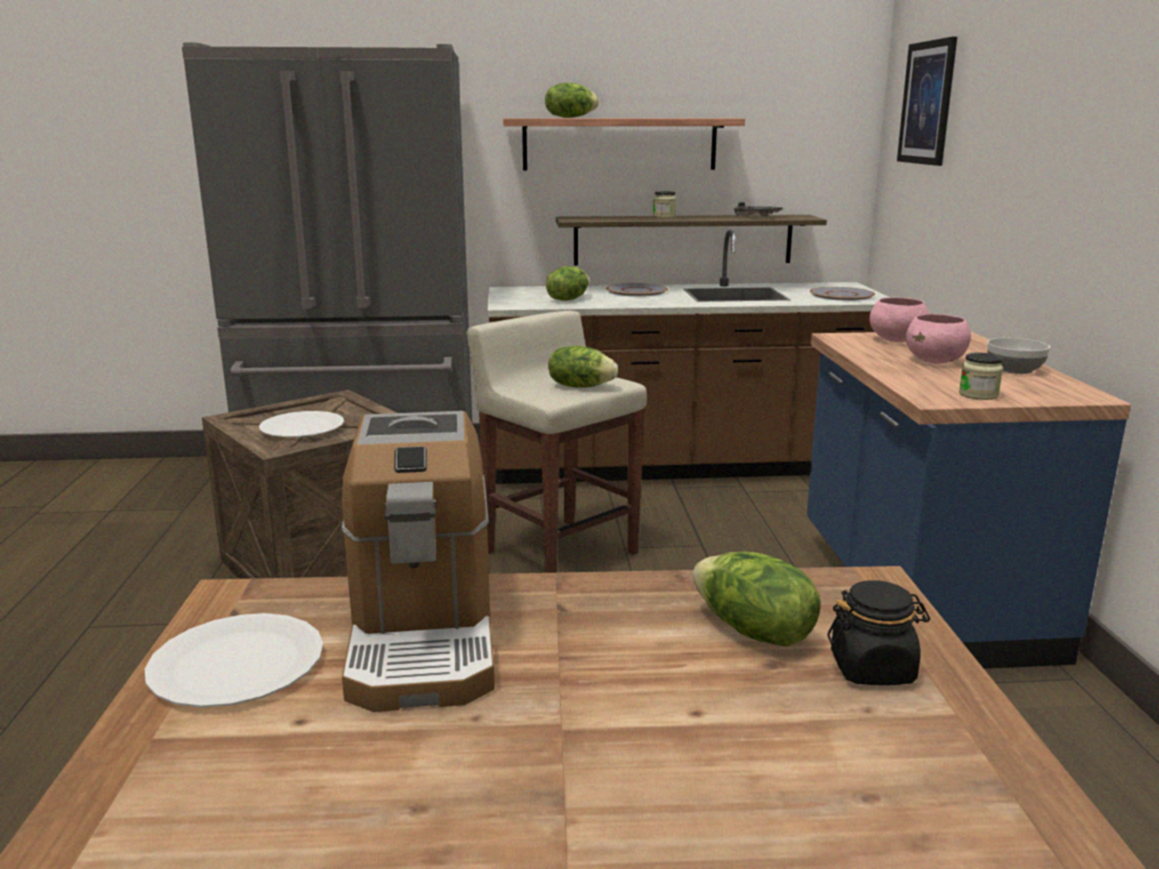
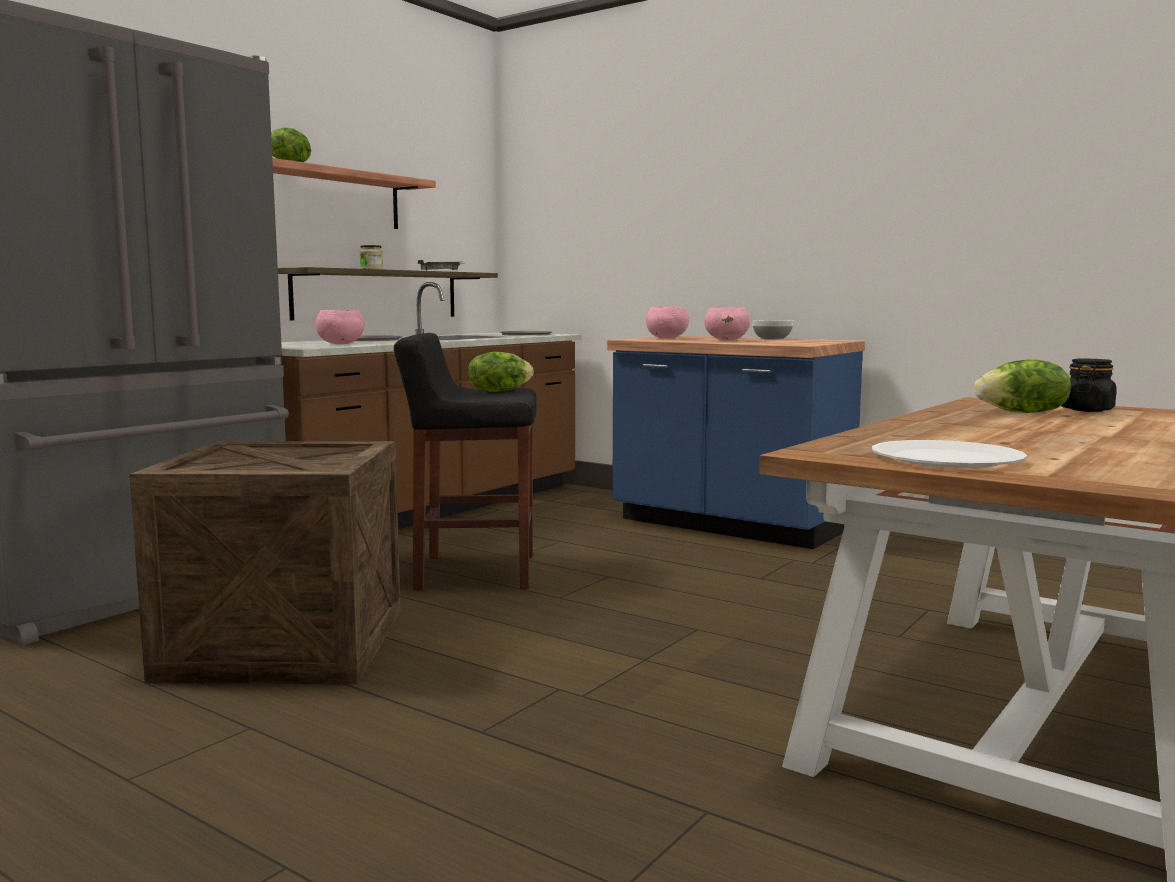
camera: 50 degrees left, 10 degrees down
(302, 427) = (286, 460): white plate -> none
(423, 636) = (953, 437): coffee machine -> none
(559, 551) = (473, 572): beige stool -> black stool
(568, 299) = (340, 344): lettuce -> pink bowl
(927, 103) = (569, 178): picture -> none
(978, 395) = (806, 342): jar -> none

